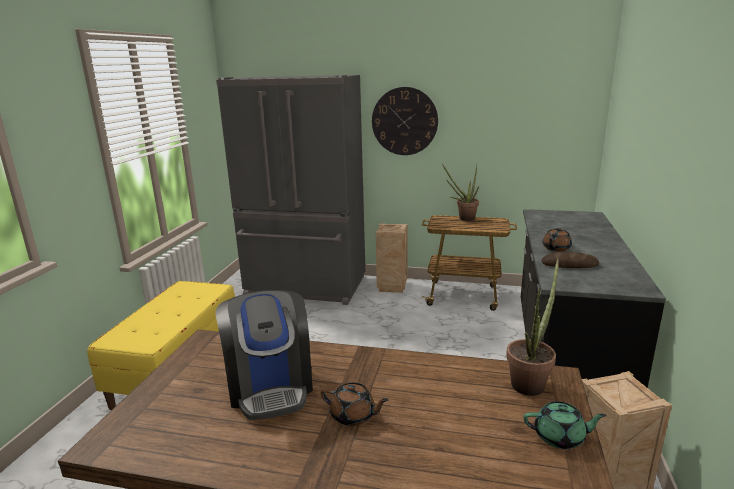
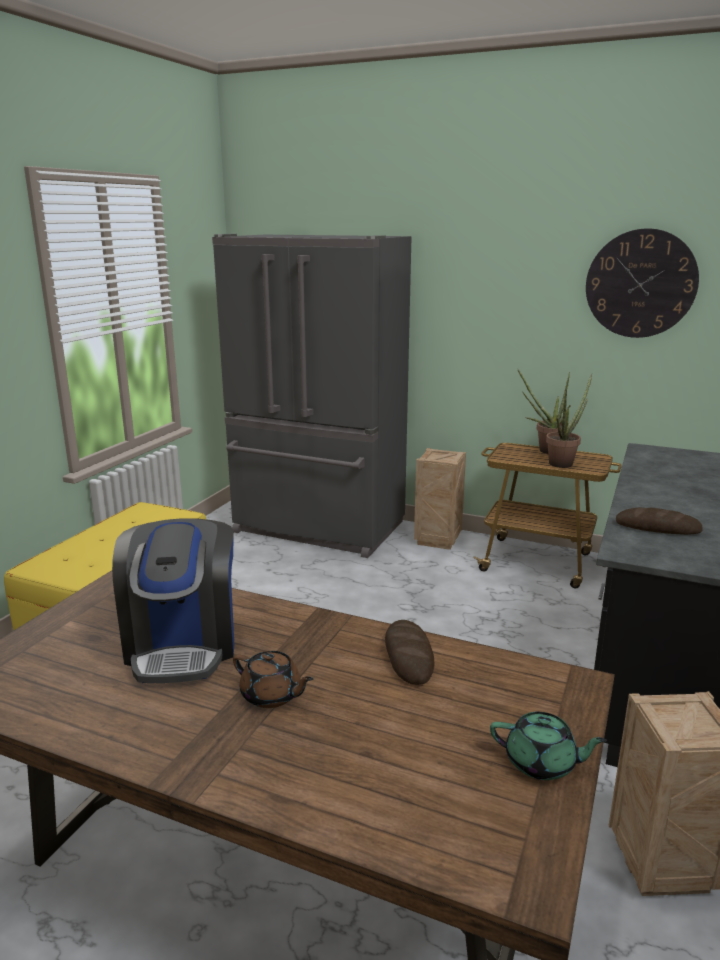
camera: 10 degrees right, 0 degrees up
(404, 121) = (471, 305): wall clock -> wall clock (640, 284)
(438, 373) = (408, 656): none -> bread
(530, 382) = (534, 684): potted plant -> potted plant (563, 463)
(555, 248) = (648, 503): brown teapot -> none

